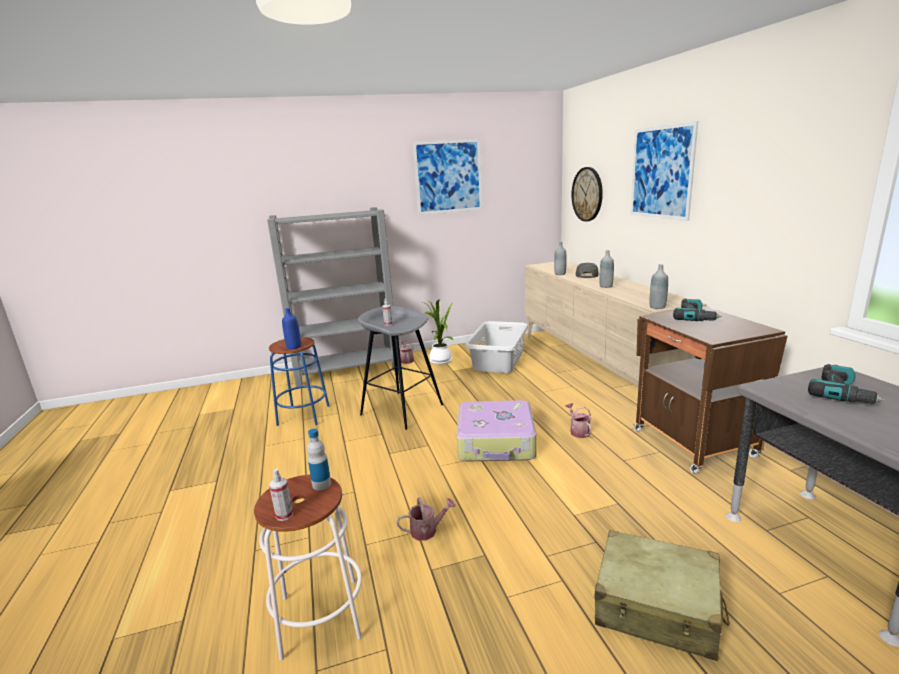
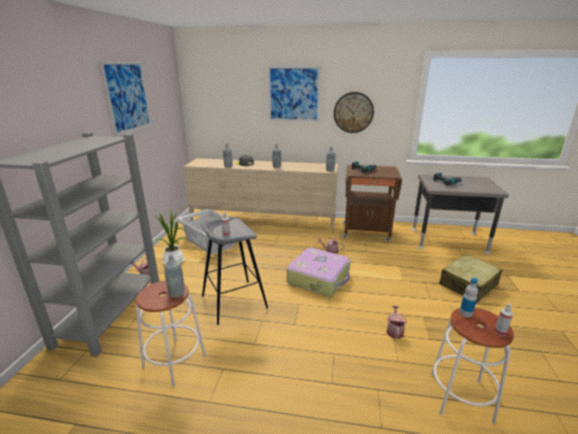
camera: 65 degrees left, 5 degrees up
(294, 347) = (176, 293): blue bottle -> grey bottle
(303, 415) = (174, 361): blue stool -> white stool
(587, 194) = (218, 108): wall clock -> wall clock (353, 112)

